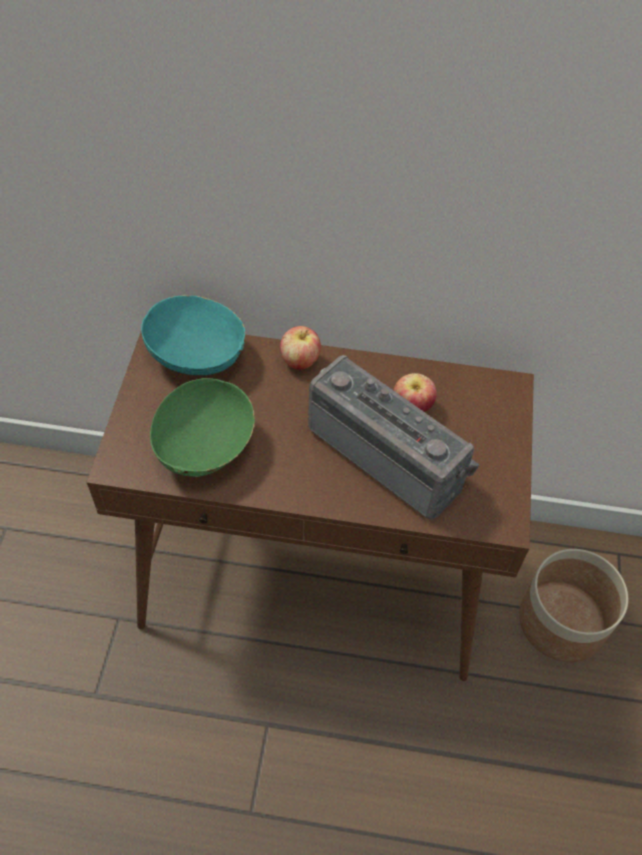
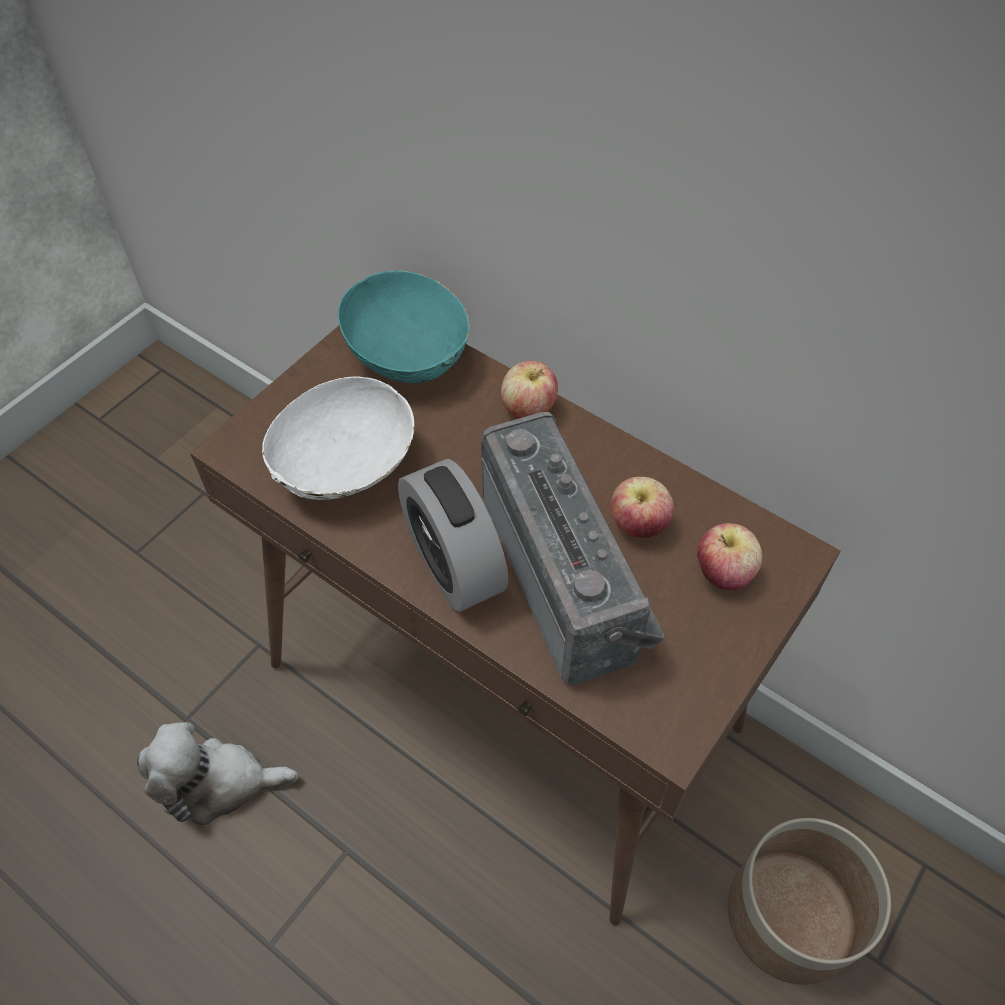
camera: 30 degrees right, 0 degrees up
(147, 727) = (218, 783): none -> plush toy
(205, 448) = (346, 469): green bowl -> white bowl
(316, 479) = (454, 564): none -> alarm clock
(478, 415) = (723, 573): none -> apple

